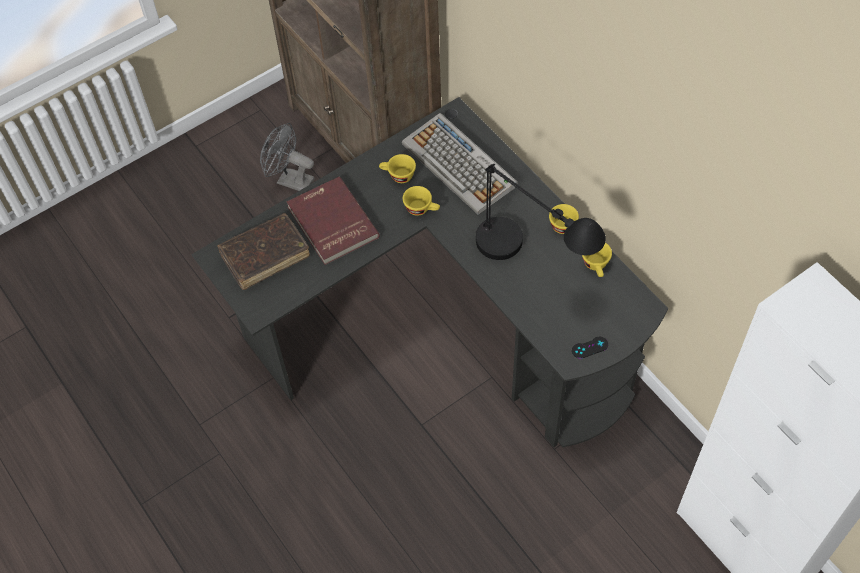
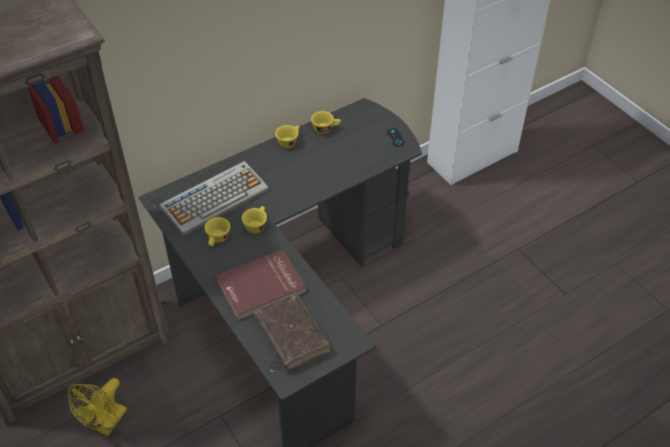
camera: 90 degrees left, 10 degrees down
(290, 180) = (106, 424): grey fan -> yellow fan
(531, 264) = (320, 163): black table lamp -> none

